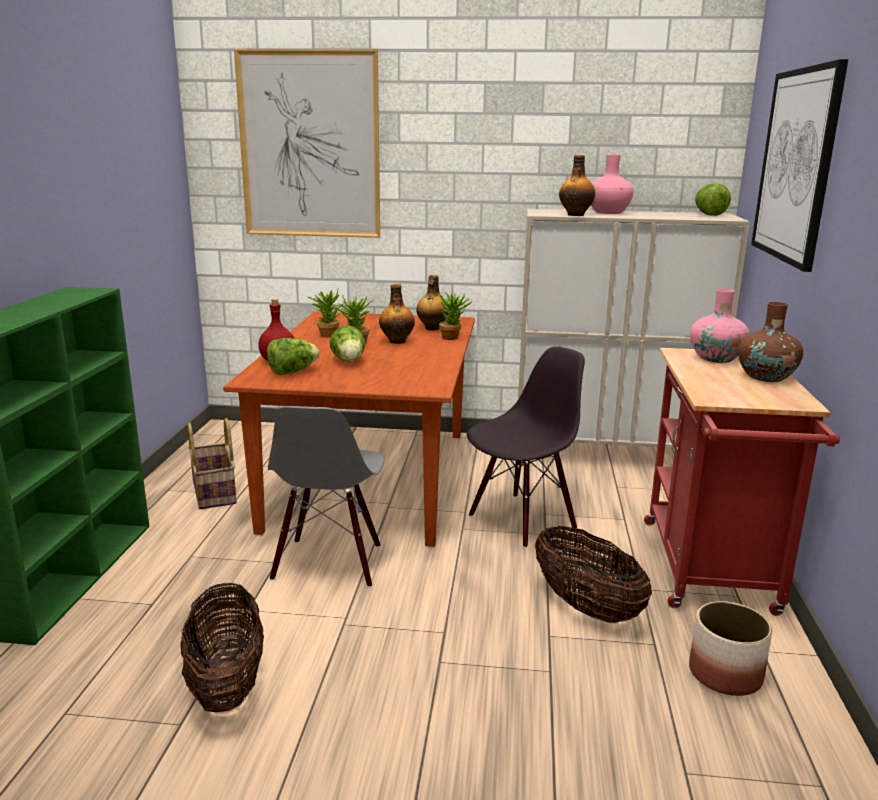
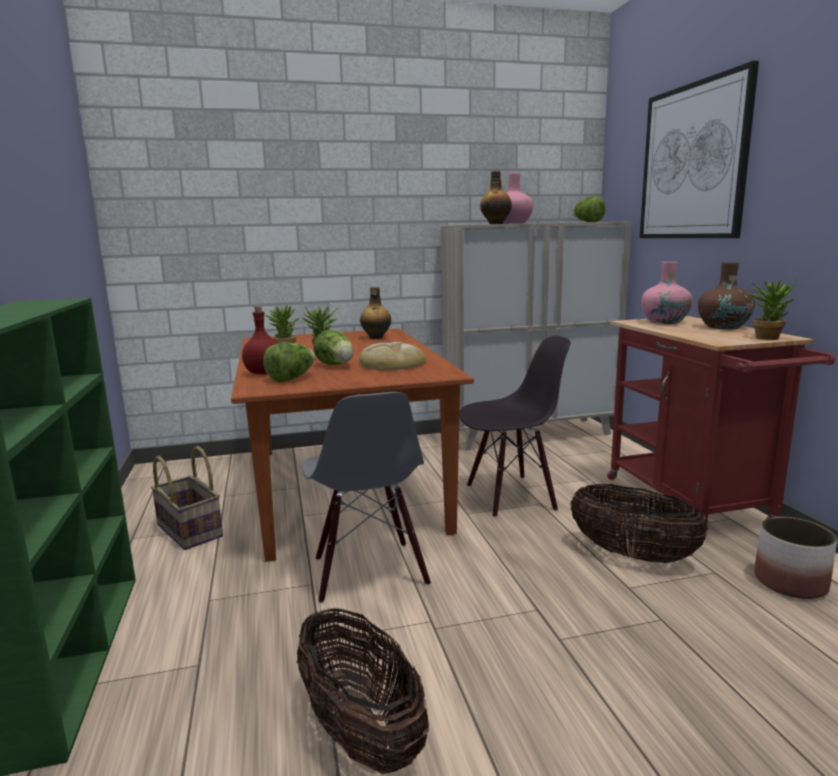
camera: 20 degrees left, 5 degrees down
(310, 146) = (231, 173): picture -> none
(397, 341) = (358, 348): bottle -> none
(400, 366) = (391, 363): none -> bread
(452, 337) = (404, 341): potted plant -> potted plant (767, 337)
(521, 520) = (510, 496): black chair -> black chair turned 45 degrees clockwise

